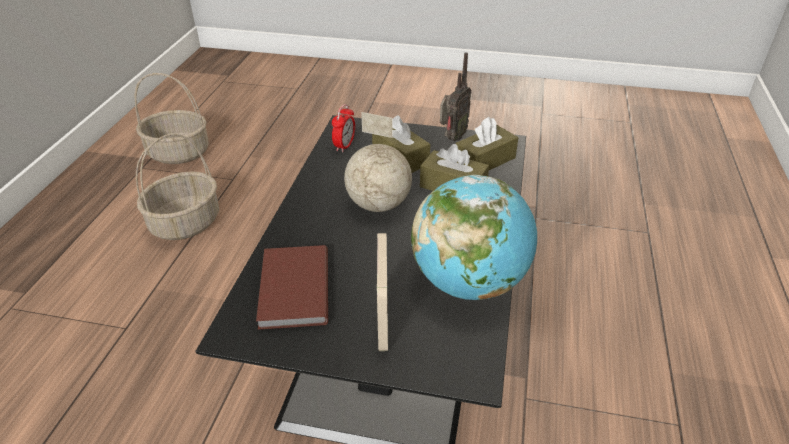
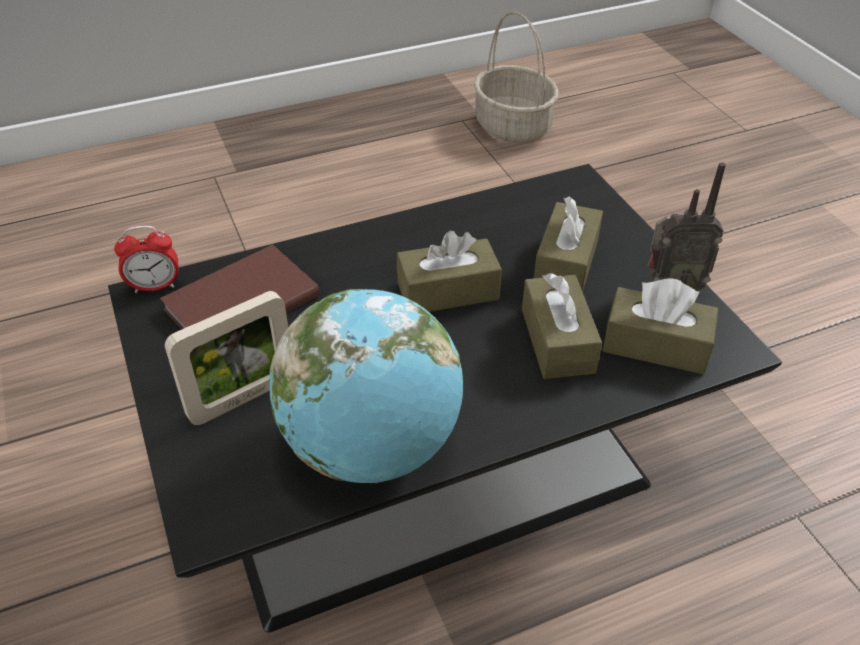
camera: 55 degrees right, 5 degrees up
(185, 224) = (415, 202): basket -> none
(344, 146) = (534, 206): alarm clock -> alarm clock (155, 286)
(378, 204) = (448, 291): globe -> brown tissue box

